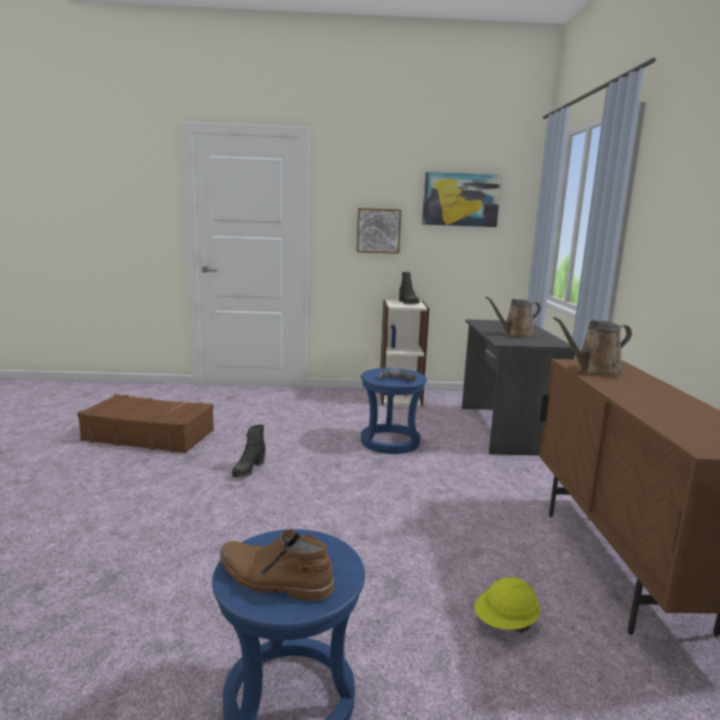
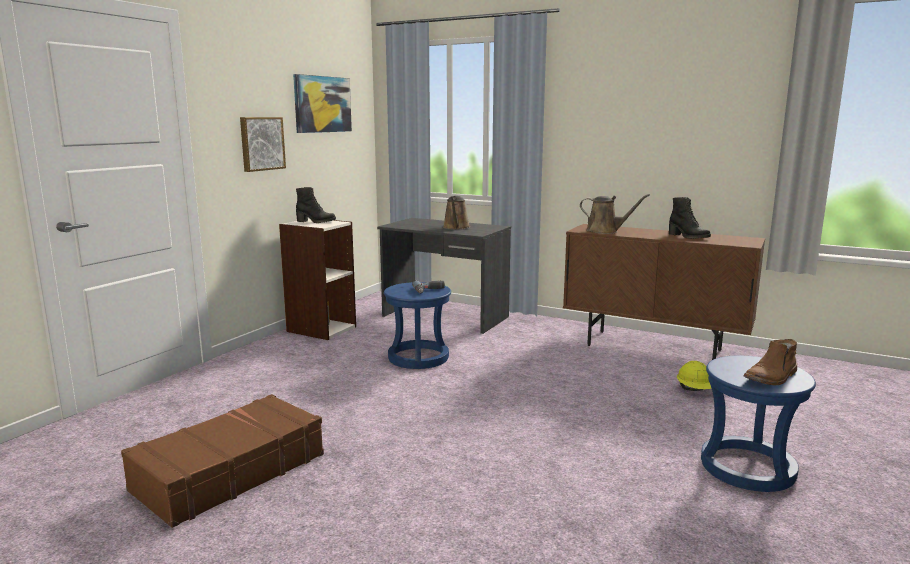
camera: 60 degrees left, 0 degrees up
(248, 470) = (408, 427): black boot -> black boot (688, 237)
(594, 371) = (605, 231): brown watering can -> brown watering can turned 75 degrees counterclockwise

